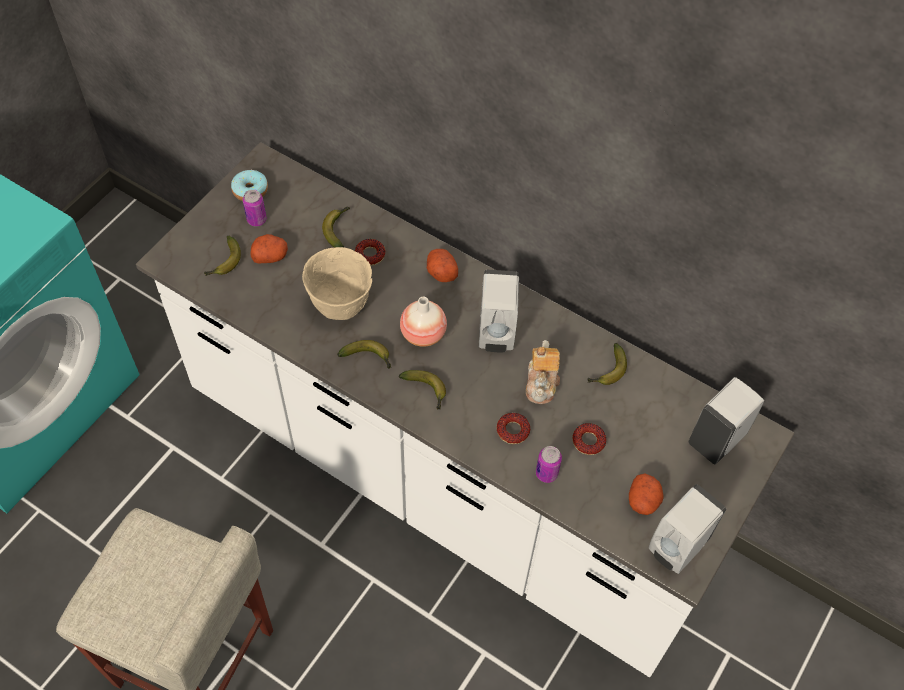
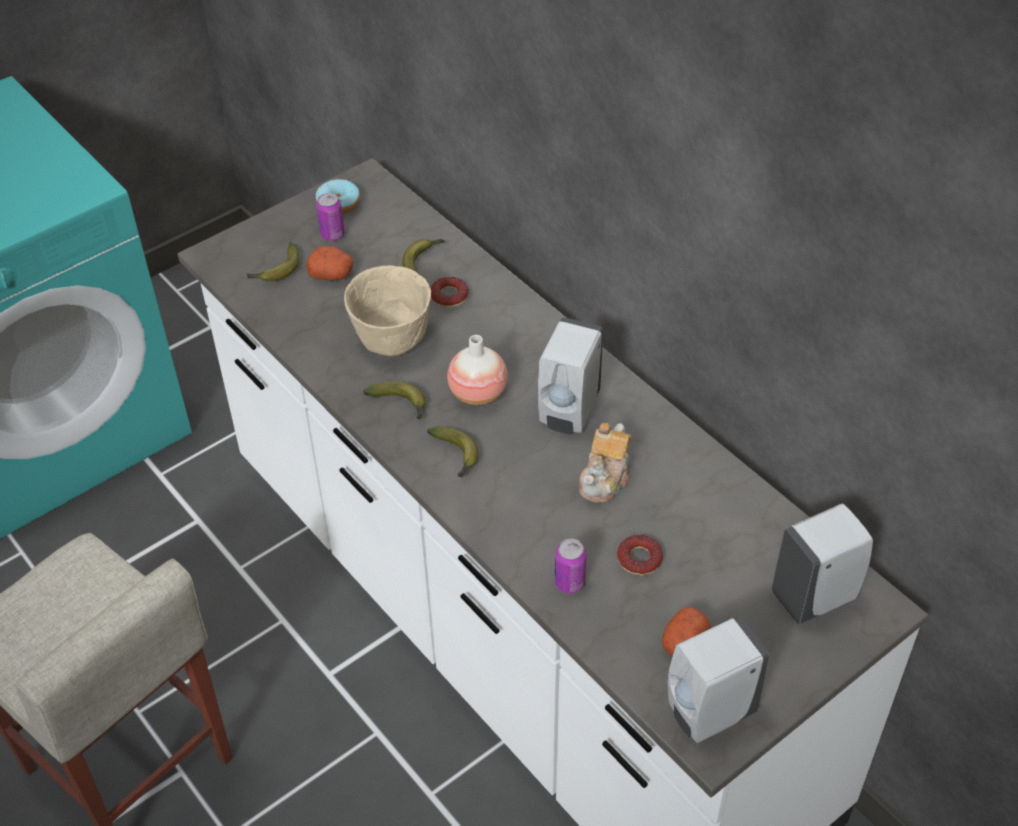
camera: 20 degrees right, 10 degrees down
(441, 271) = (528, 331): potato -> none
(513, 430) = (546, 524): donut -> none
(607, 371) = (696, 484): banana -> none

